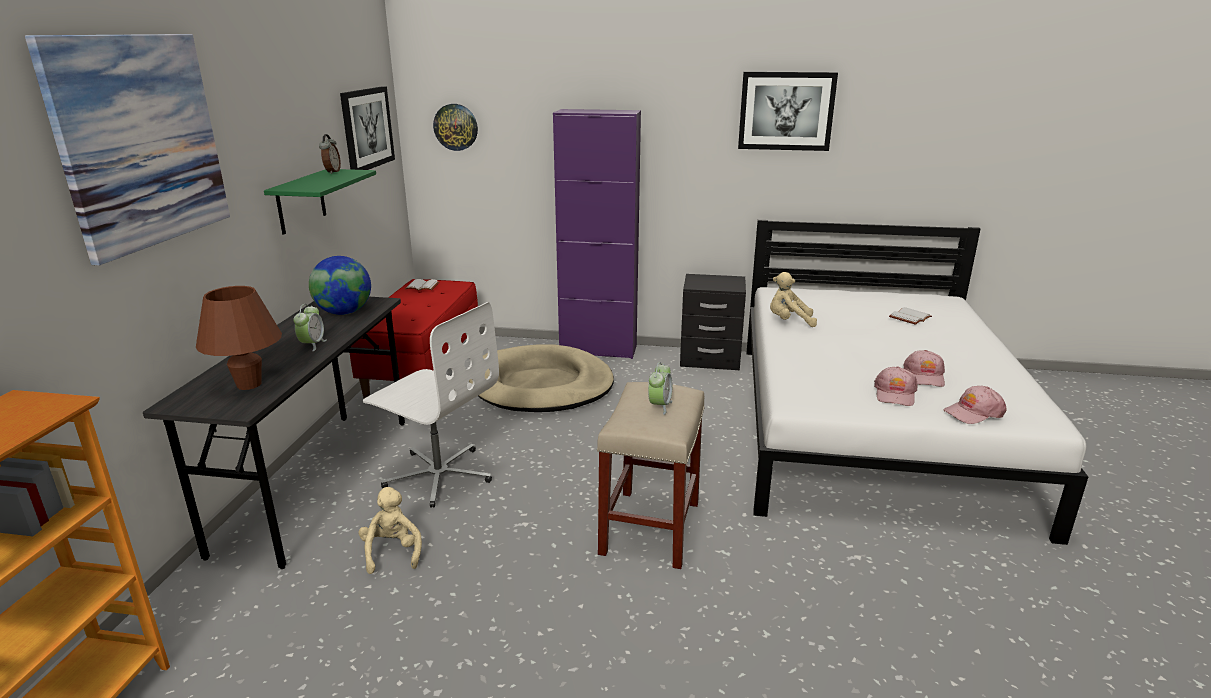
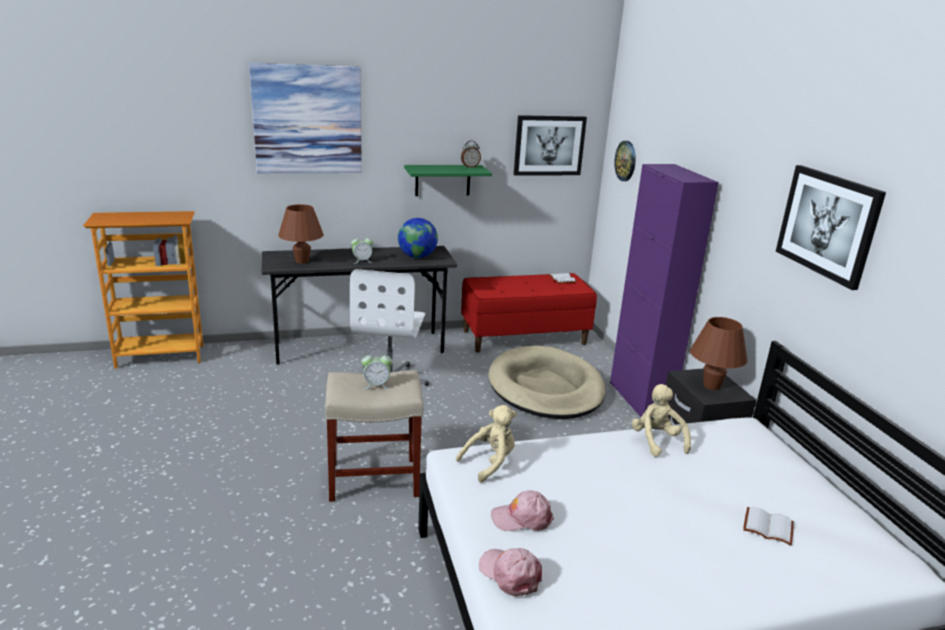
camera: 65 degrees right, 0 degrees up
(392, 552) = (303, 390): beige plush toy -> beige plush toy (490, 462)
(717, 282) = (711, 386): none -> brown table lamp
(924, 376) = (588, 540): pink cap -> none

